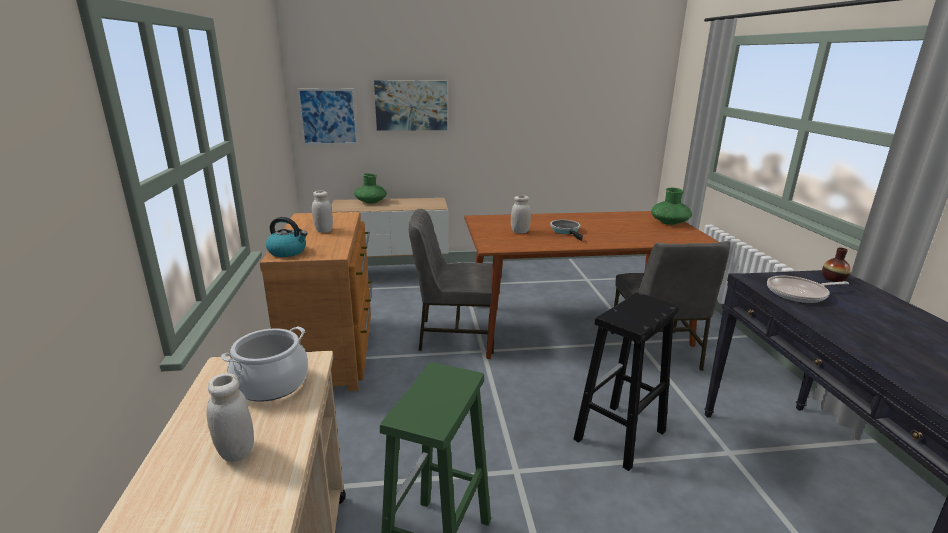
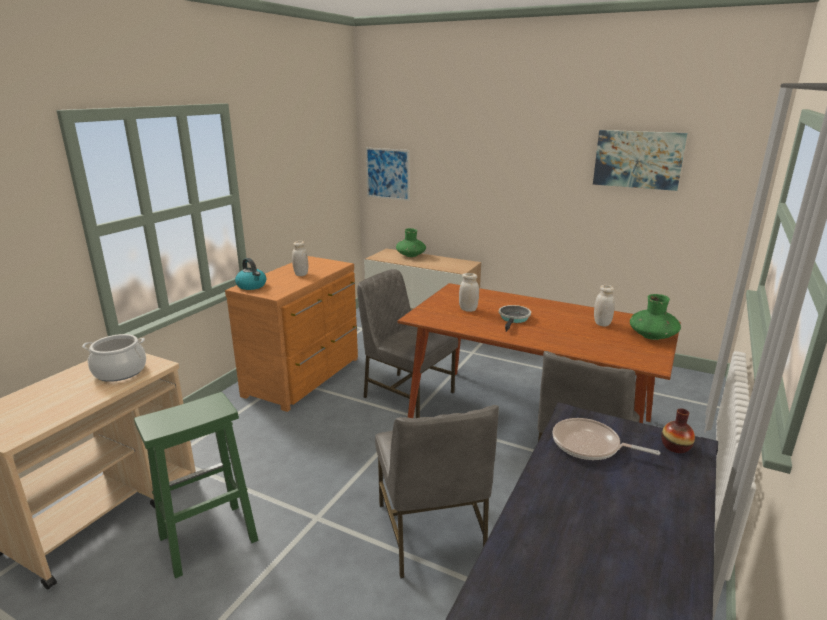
camera: 35 degrees right, 0 degrees up
(236, 451) = (51, 401): white jar -> white jar (602, 323)
(411, 105) = (457, 168): picture -> picture (638, 159)
(619, 436) = (432, 533): black stool -> grey chair

